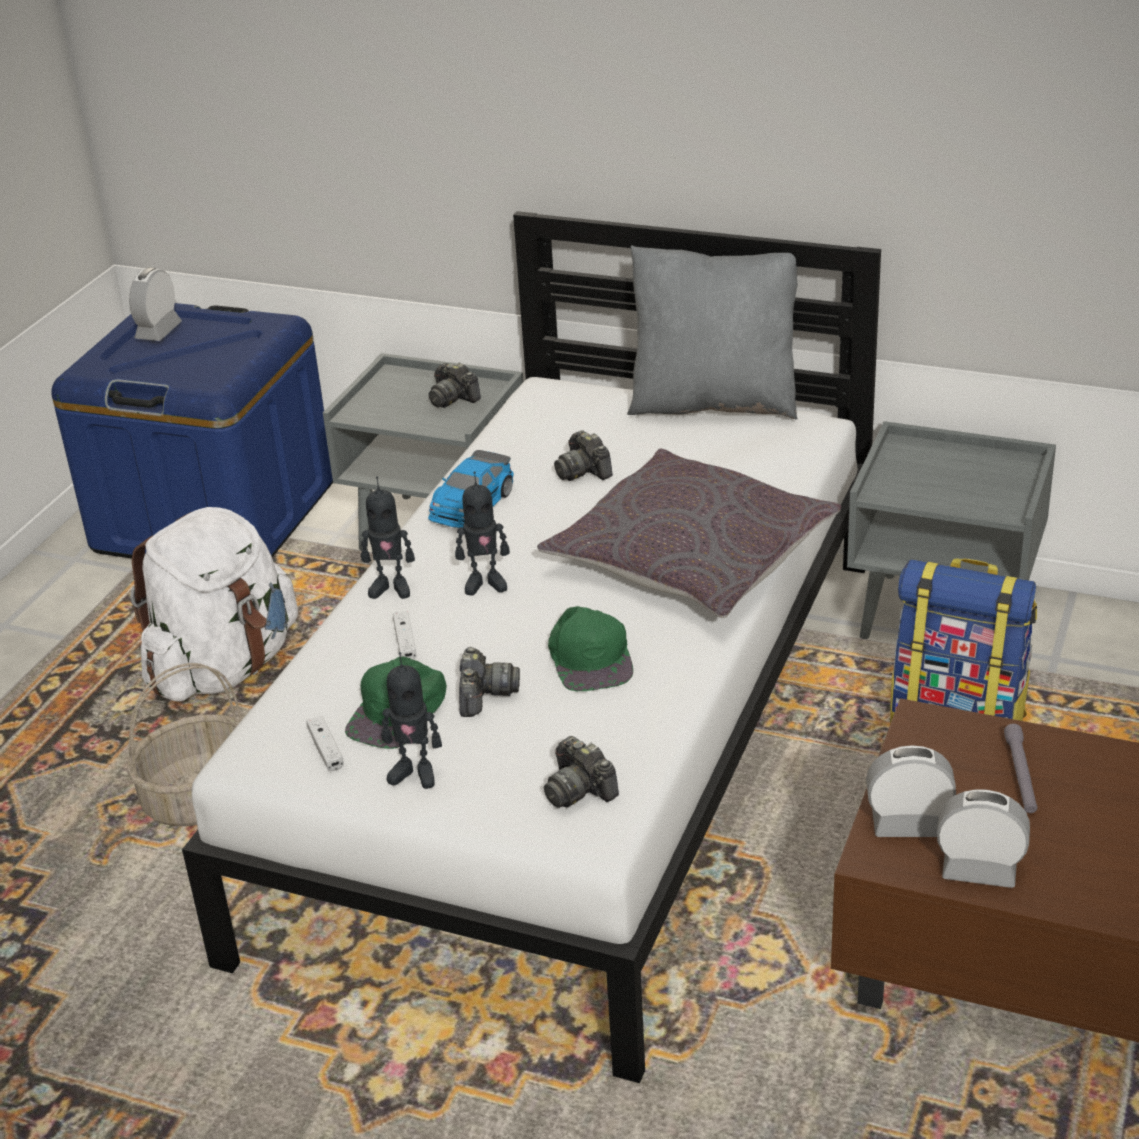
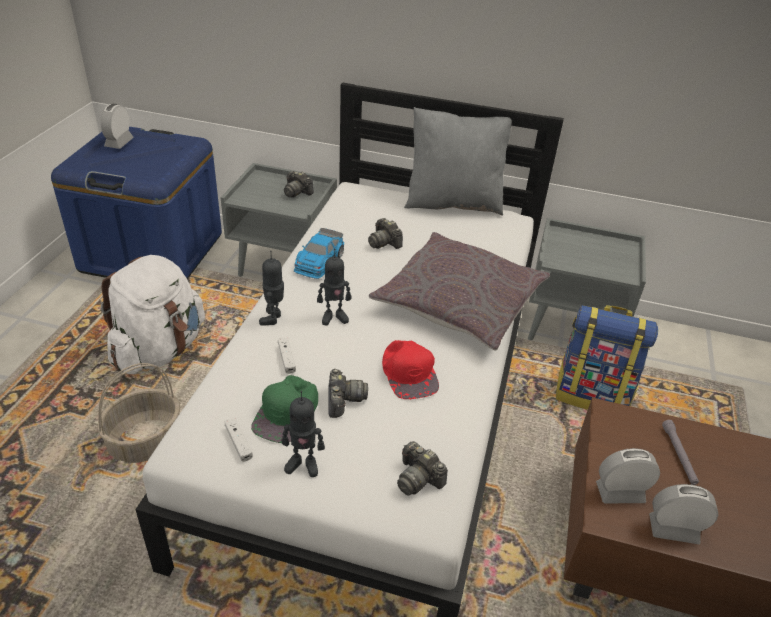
camera: 10 degrees left, 5 degrees up
(391, 588) = (273, 318): toy robot -> toy robot turned 105 degrees clockwise
(591, 657) = (409, 372): green cap -> red cap

